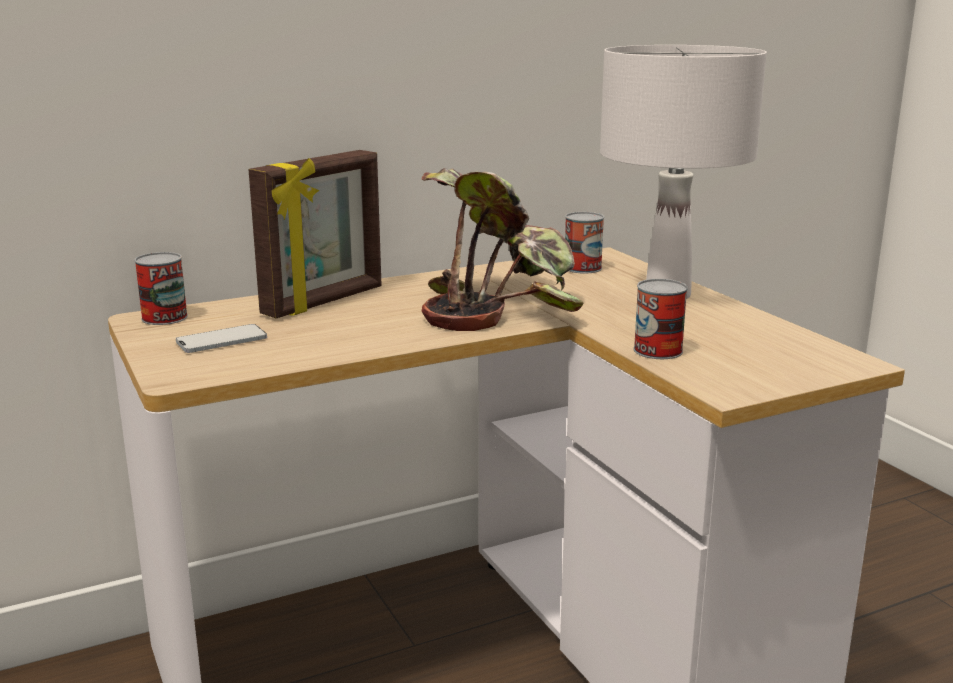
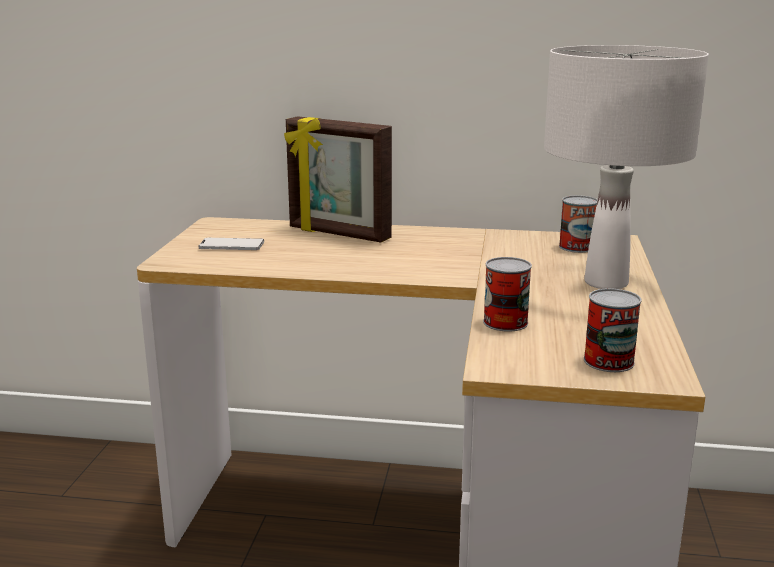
camera: 35 degrees right, 0 degrees up
(164, 317) = (228, 224): can -> can (608, 361)
(325, 302) = (338, 234): picture frame -> picture frame turned 45 degrees clockwise
(498, 305) = (451, 261): potted plant -> none

